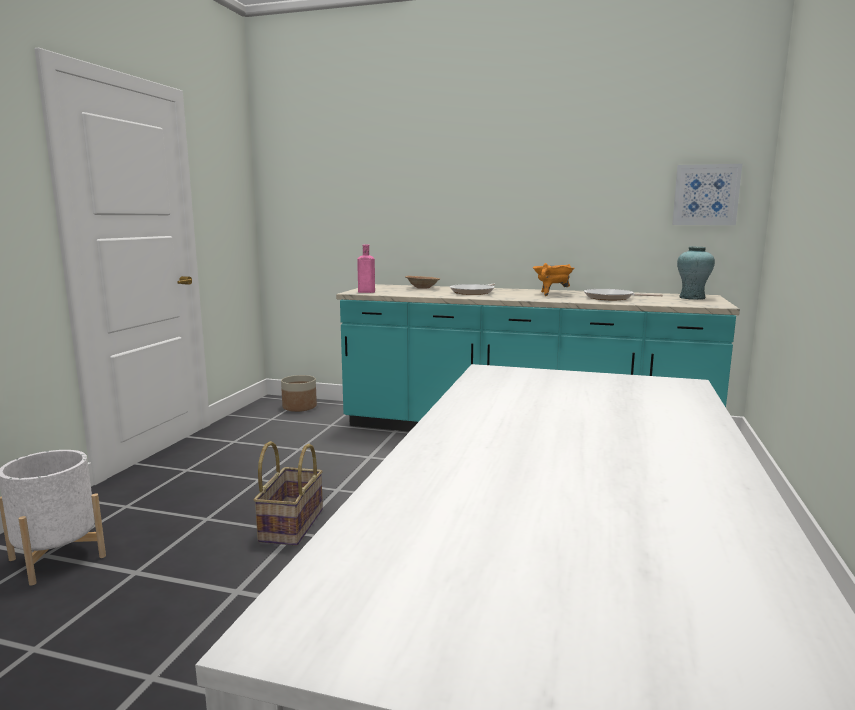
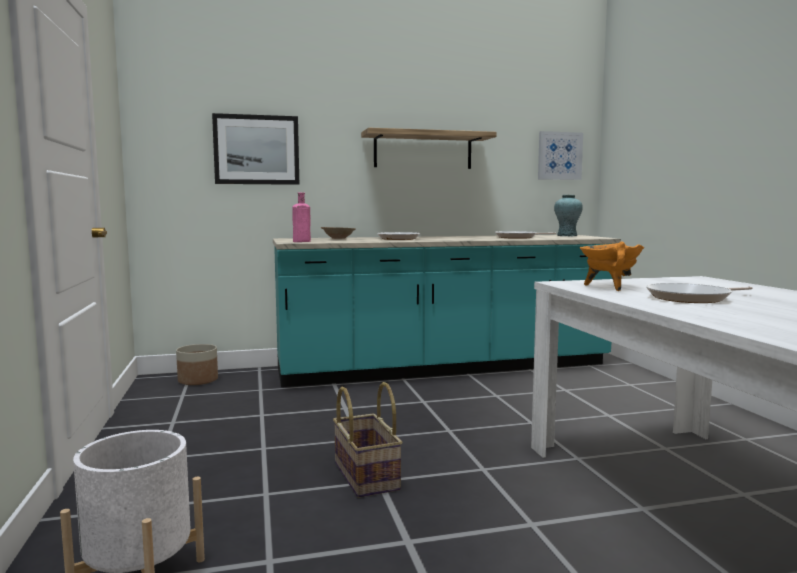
camera: 30 degrees left, 5 degrees down
(359, 199) = (256, 150): none -> picture
(525, 194) = (423, 151): none -> shelf
(535, 415) = (692, 298): none -> frying pan
(551, 294) = (464, 237): orange cooking pot -> orange cooking pot (609, 287)

